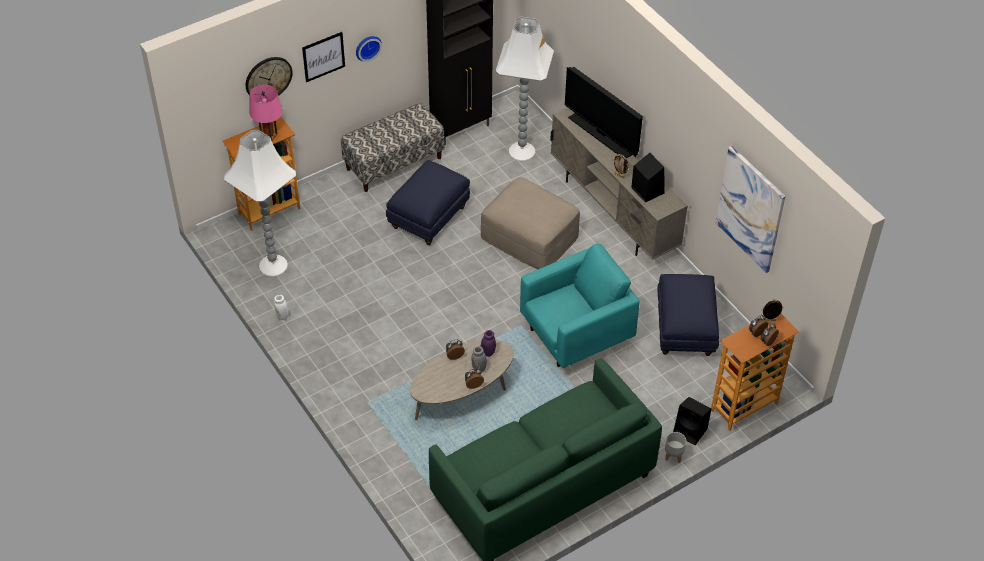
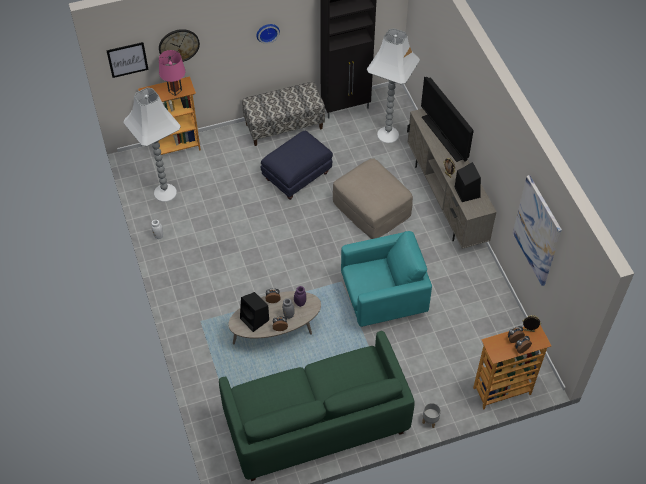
camera: 15 degrees right, 5 degrees up
(323, 56) = (228, 34): picture -> picture (127, 59)
(685, 330) = (473, 314): blue ottoman -> none
(691, 431) = (451, 402): black speaker -> black speaker (255, 319)

